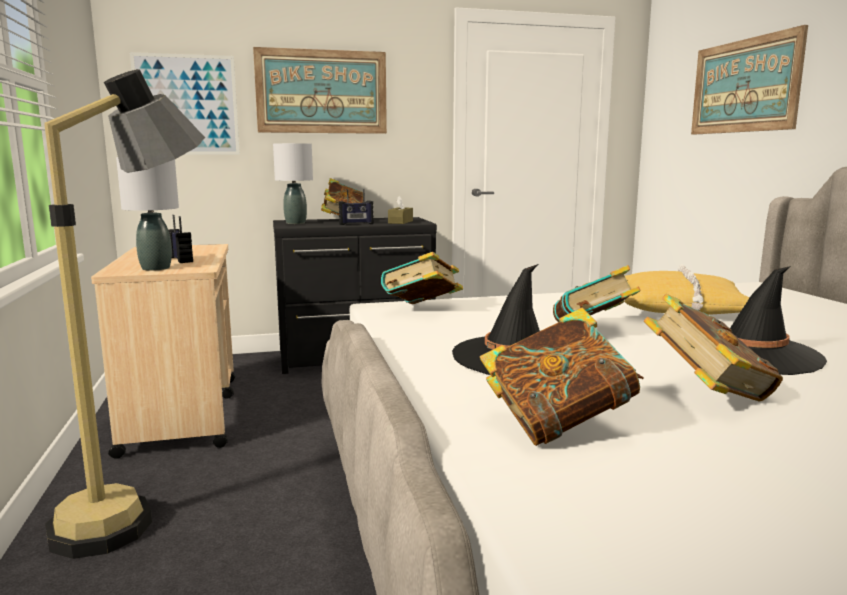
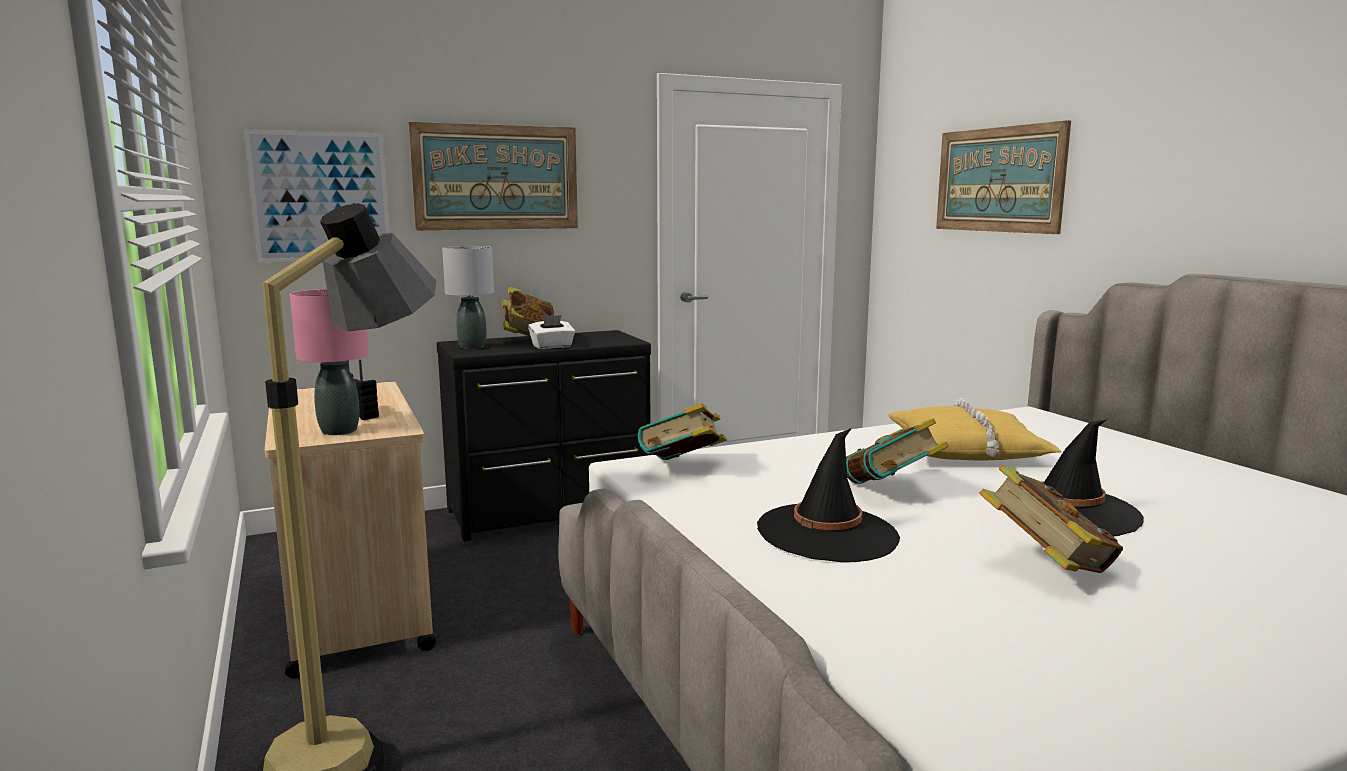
camera: 10 degrees left, 0 degrees up
(156, 268) = (339, 430): grey table lamp -> pink table lamp
(356, 224) = (552, 347): radio -> white tissue box
(400, 222) = (604, 341): brown tissue box -> none
(557, 425) = (921, 620): book -> none

